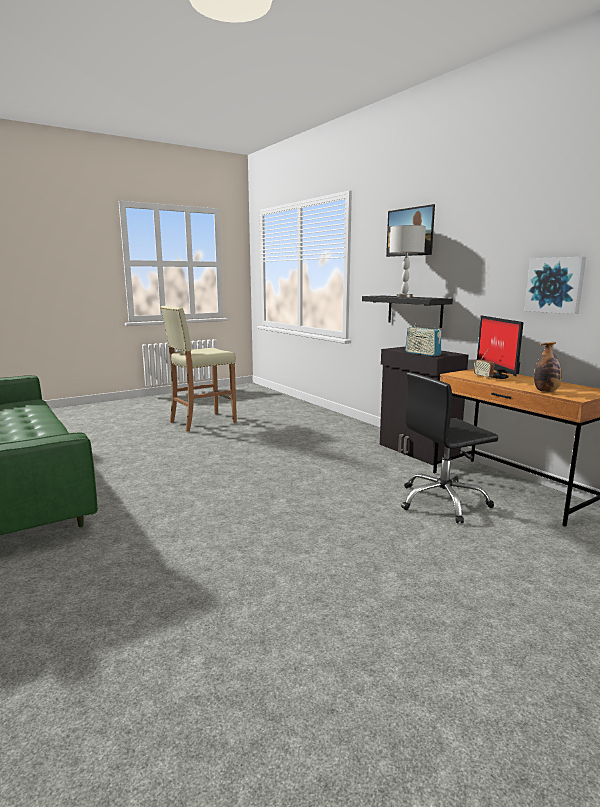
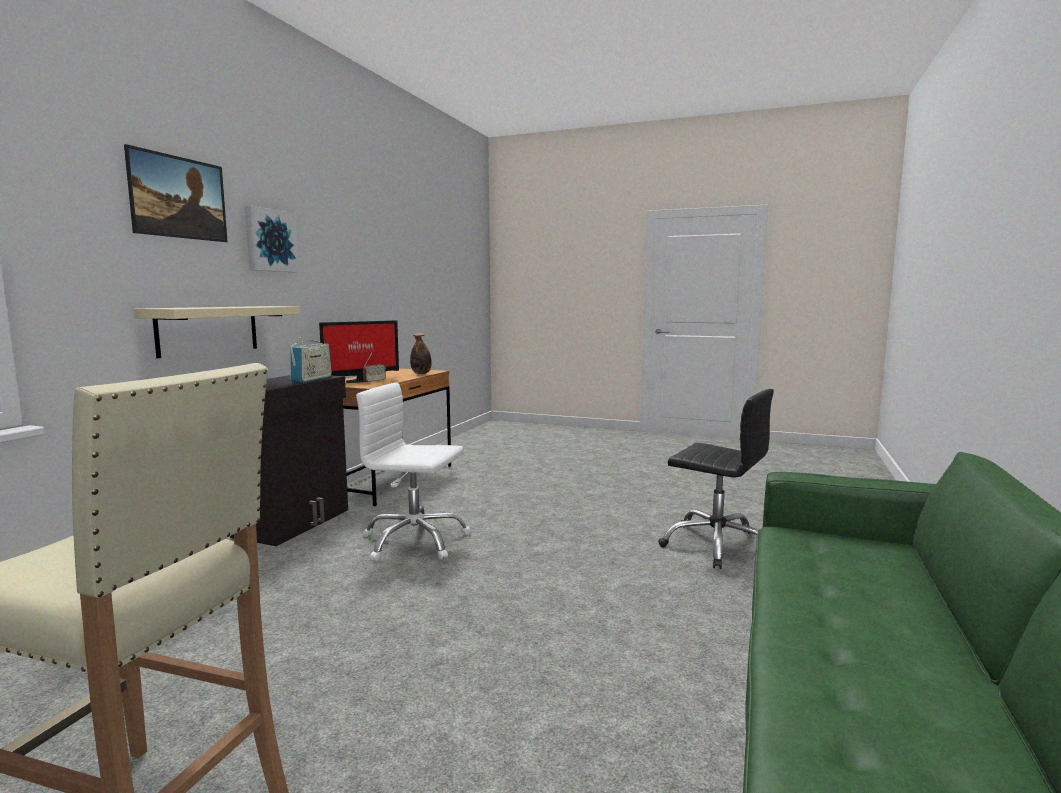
camera: 125 degrees left, 5 degrees down
(344, 471) = (414, 541): none -> white office chair
(404, 297) = (236, 306): grey table lamp -> none
(414, 311) = (208, 330): black shelf -> beige shelf
(443, 502) = (449, 495): black office chair -> black office chair (717, 545)
(555, 285) = (352, 288): picture -> picture (270, 240)

